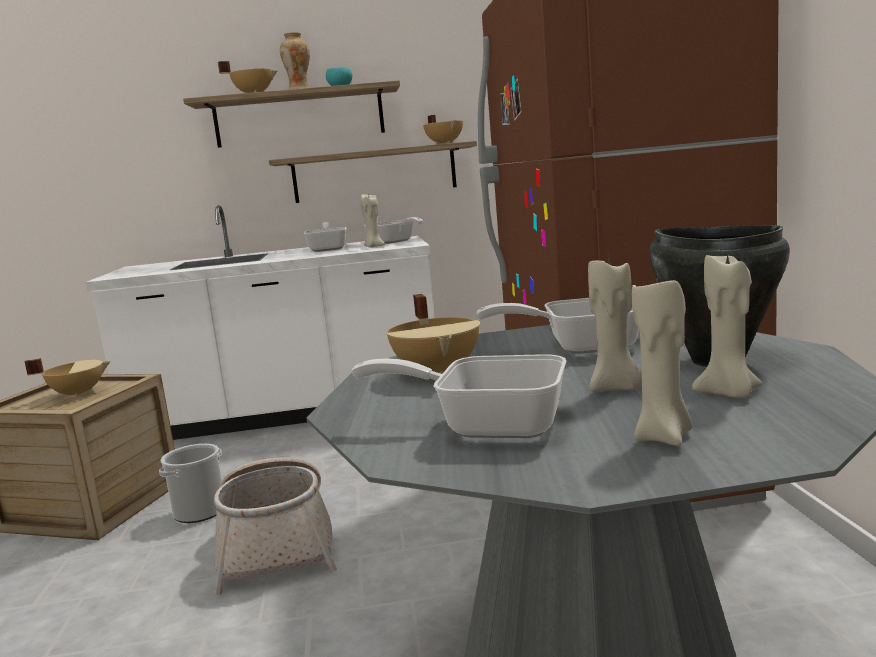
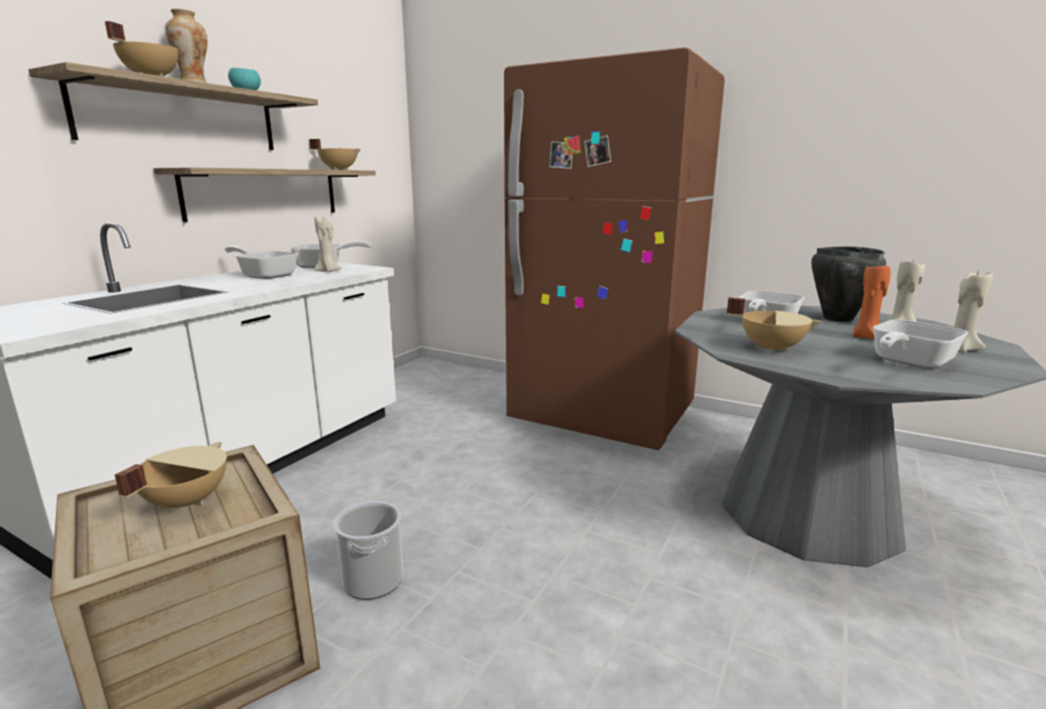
camera: 55 degrees left, 5 degrees up
(278, 545) = (515, 558): basket -> none
(615, 389) = (866, 337): beige candle -> orange candle

